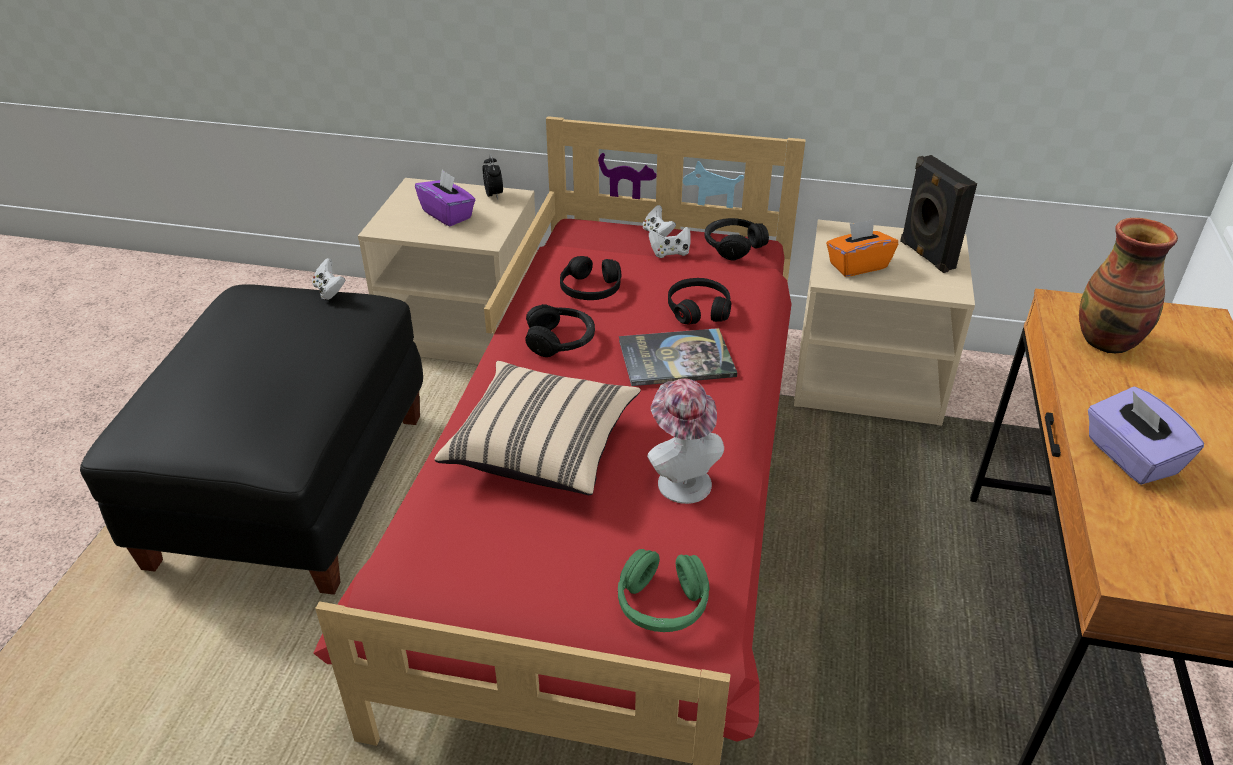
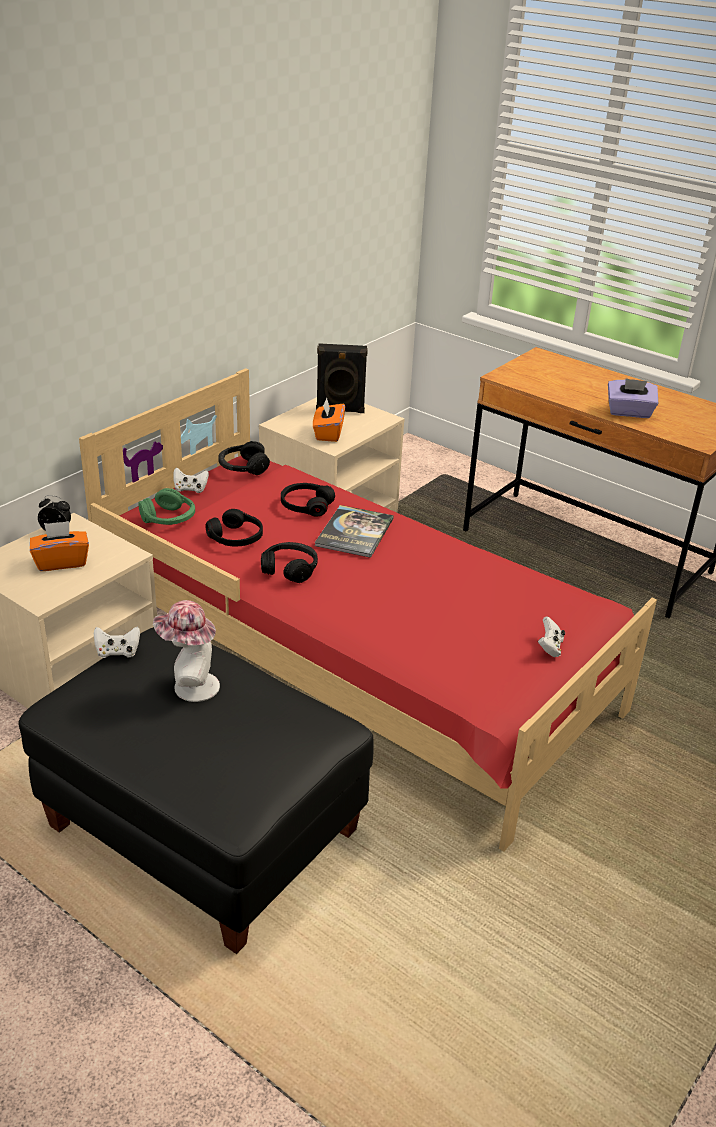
camera: 65 degrees left, 5 degrees down
(448, 214) = (61, 562): purple tissue box -> orange tissue box
(543, 448) = (406, 611): beige pillow -> none
(662, 604) = (575, 611): green headphones -> green headphones (169, 518)
(670, 253) = (224, 492): white game controller -> white game controller (549, 647)
(680, 479) = (475, 571): hat -> hat (190, 686)
(1108, 341) = (540, 380): vase -> none

